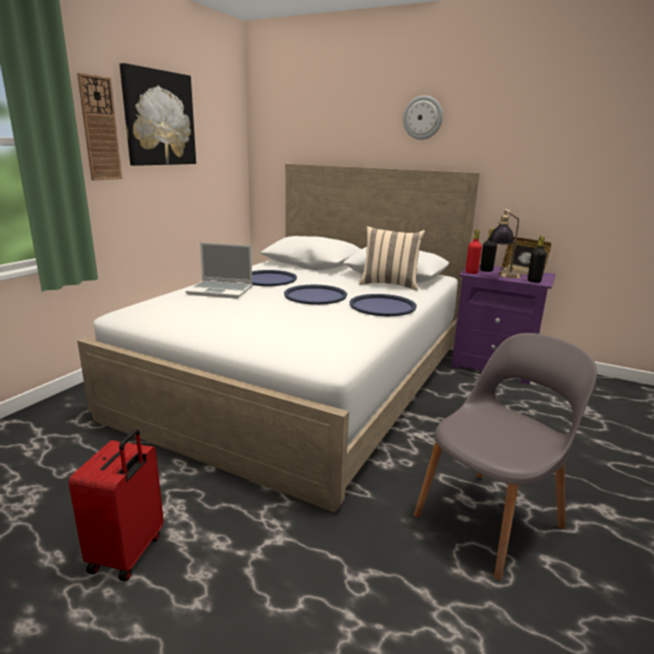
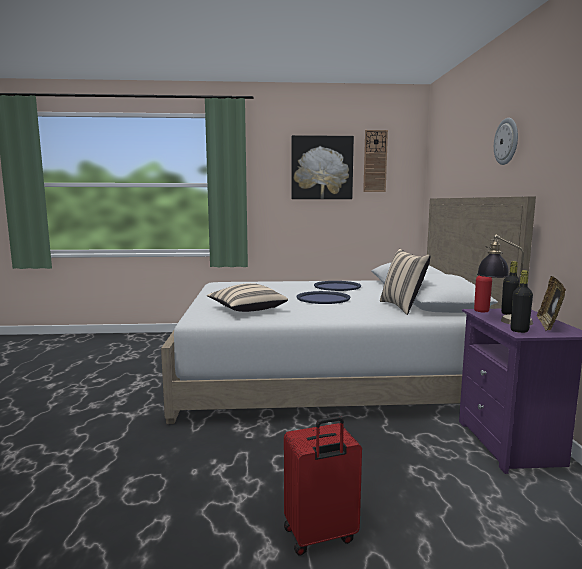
camera: 60 degrees right, 10 degrees down
(100, 129) = (271, 176): wall clock -> wall clock (375, 161)
(128, 553) = (101, 386): red suitcase -> red suitcase (320, 536)
(221, 291) = (289, 285): laptop -> none
(320, 332) = (246, 310): none -> beige pillow
(382, 306) = (335, 313): blue tray -> none
(491, 519) = (201, 484): grey chair -> none

